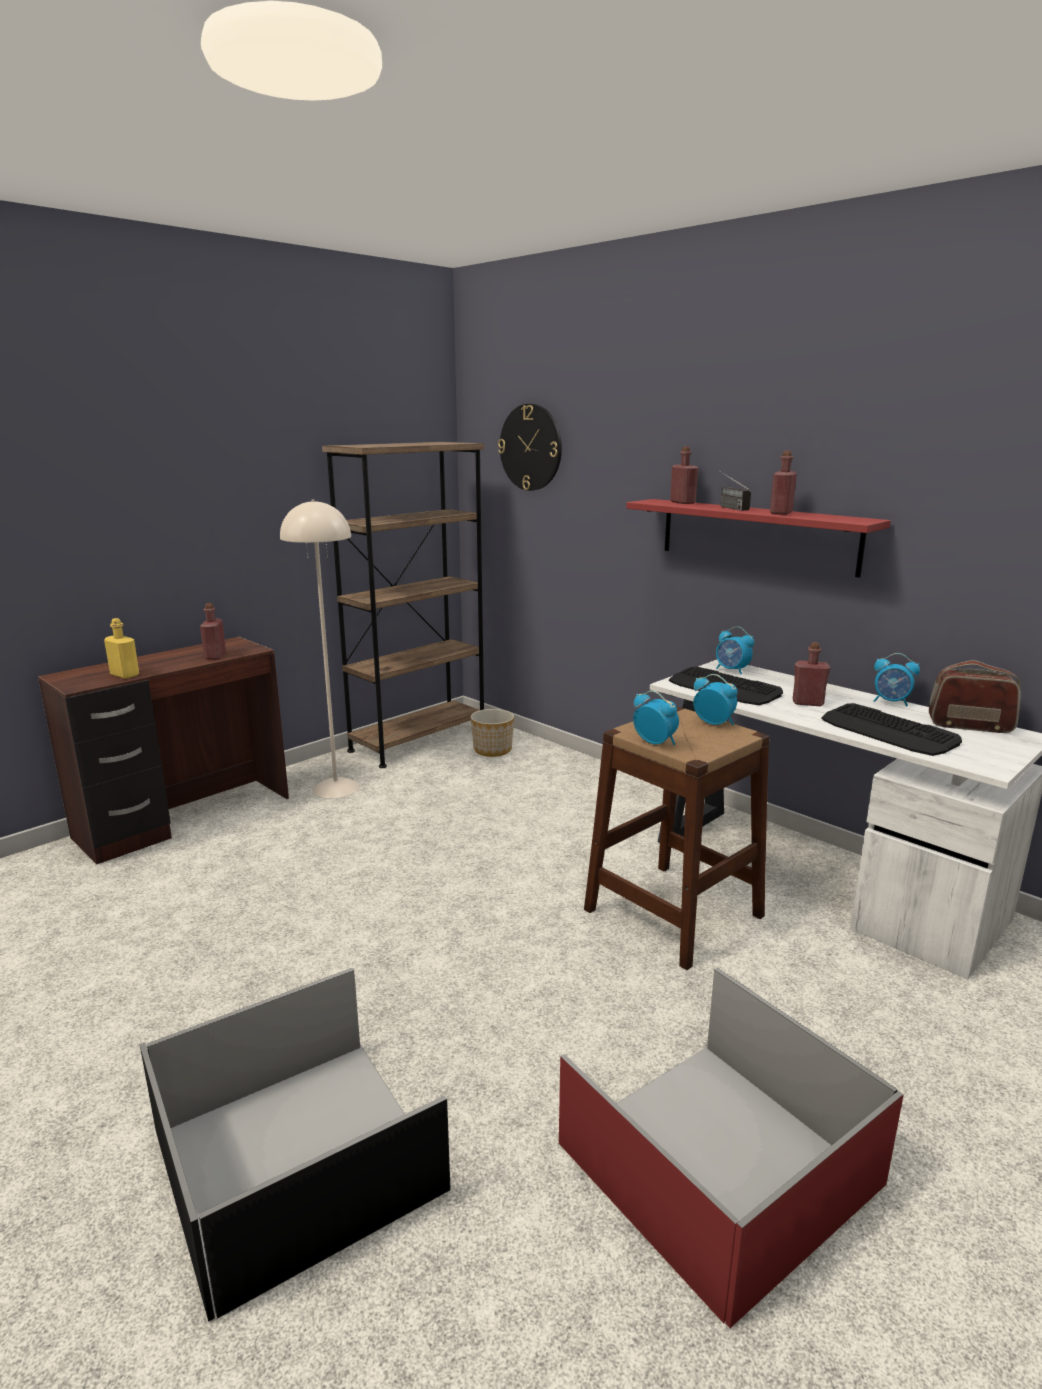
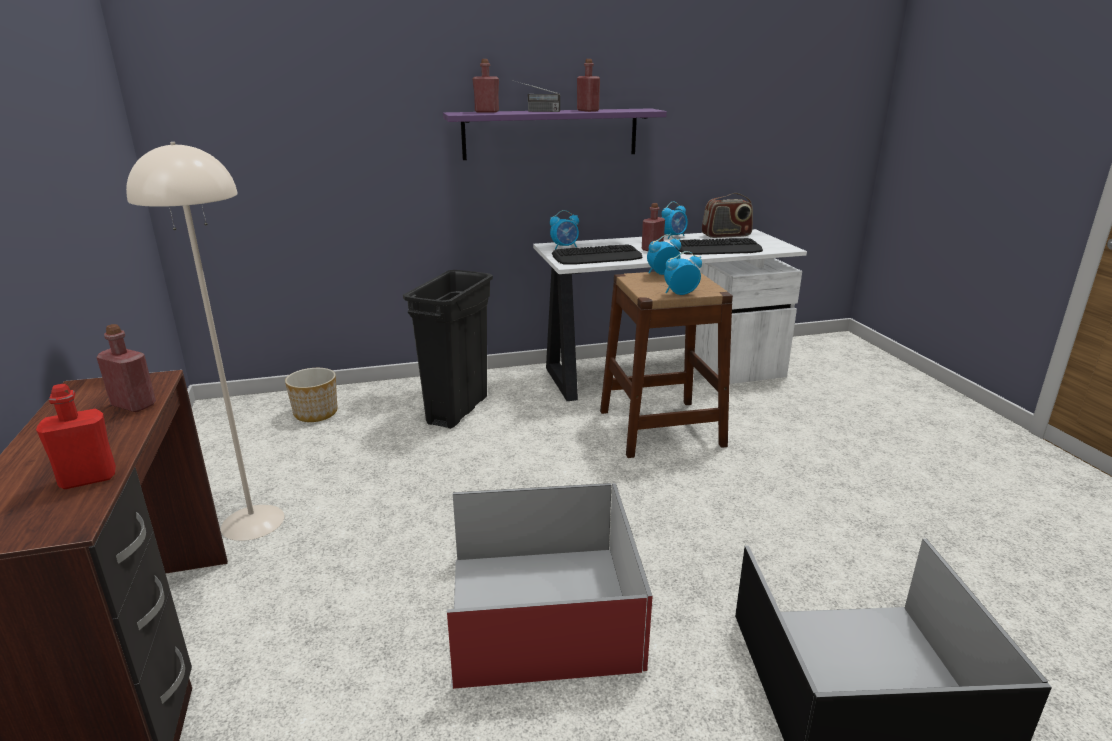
camera: 60 degrees left, 5 degrees up
(125, 675) = (88, 478): yellow bottle -> red bottle
(418, 741) = (225, 443): brown bookcase -> none
(531, 447) = (263, 67): wall clock -> none
(568, 798) = (457, 410): none -> black trash can
(719, 1161) = (902, 499): red storage box -> red storage box (541, 607)
(757, 535) = (551, 133): red shelf -> purple shelf
(969, 725) = (726, 235): radio -> radio turned 150 degrees counterclockwise

